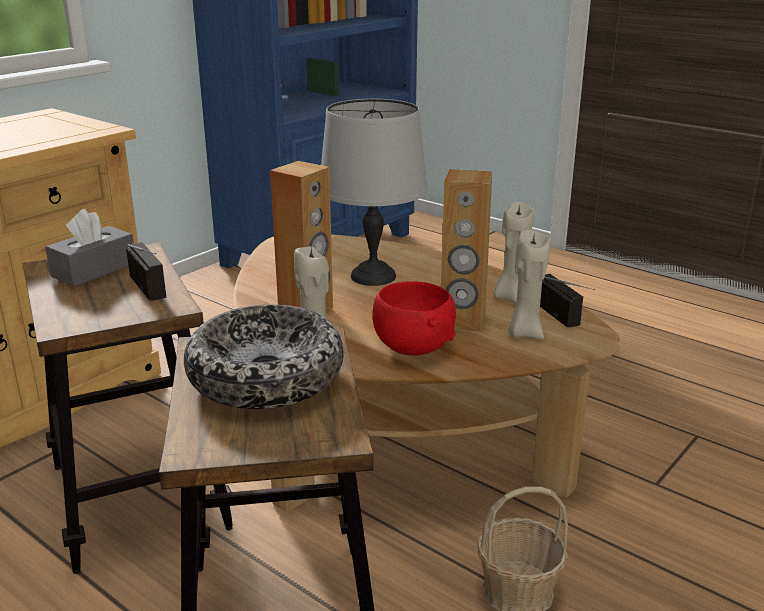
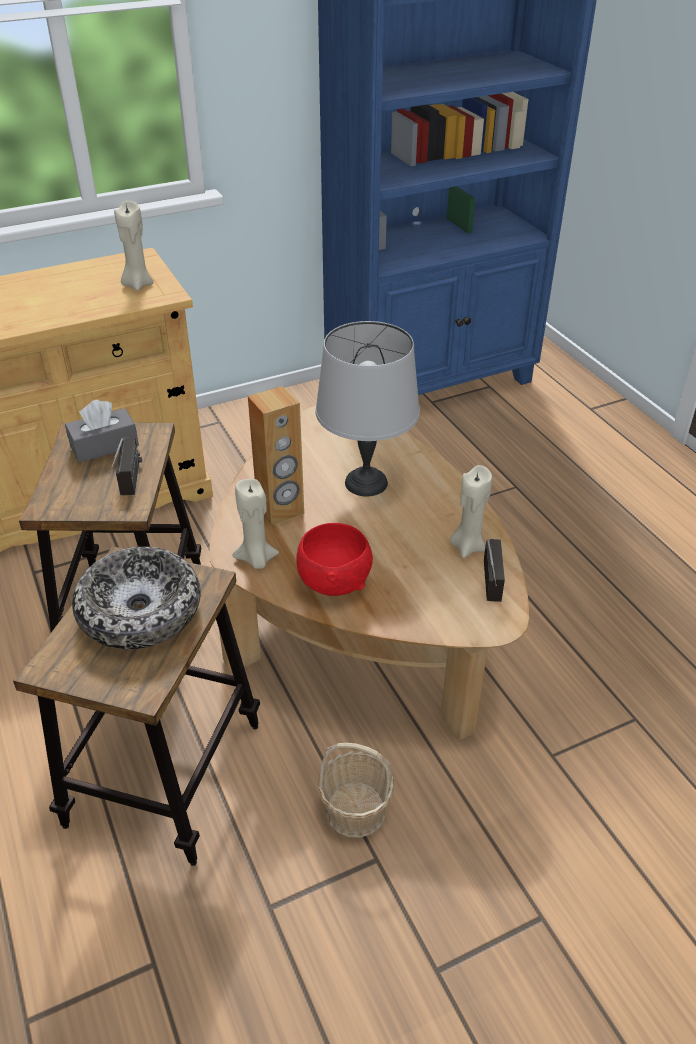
camera: 25 degrees right, 15 degrees up
(462, 321) = (399, 564): brown speaker -> none
(524, 333) = (443, 595): beige candle -> beige candle (138, 284)

